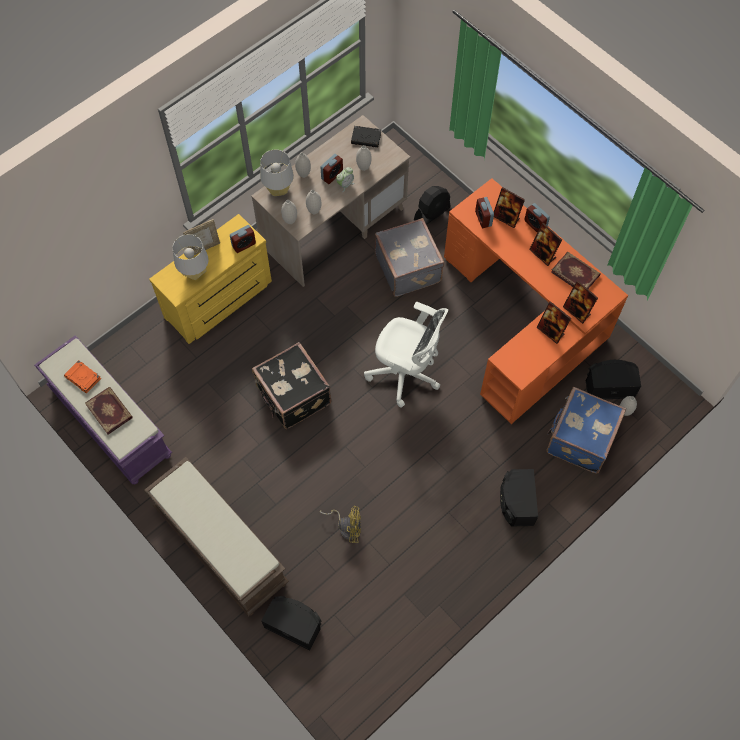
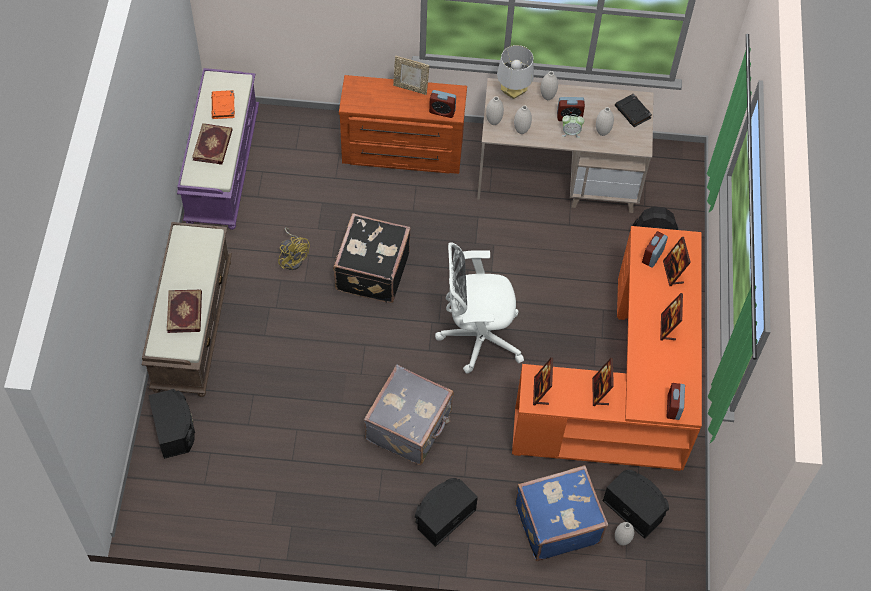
camera: 45 degrees right, 5 degrees down
(195, 273) = (381, 100): grey table lamp -> none
(220, 301) = (402, 153): yellow dresser -> brown dresser
(346, 527) = (294, 402): yellow fan -> yellow fan (293, 258)
(405, 374) = (477, 337): white office chair -> white office chair turned 105 degrees clockwise
(409, 267) = (580, 261): grey suitcase -> grey suitcase (410, 426)
(535, 225) = (691, 300): alarm clock -> alarm clock (673, 407)
(575, 273) = (677, 367): book -> book (185, 312)
(577, 311) = (640, 396): picture frame -> picture frame (541, 391)

